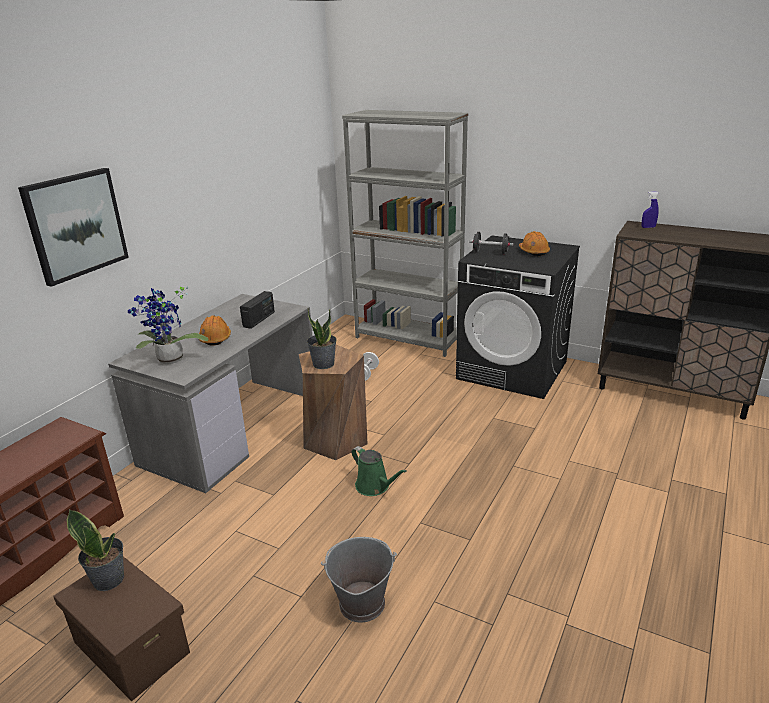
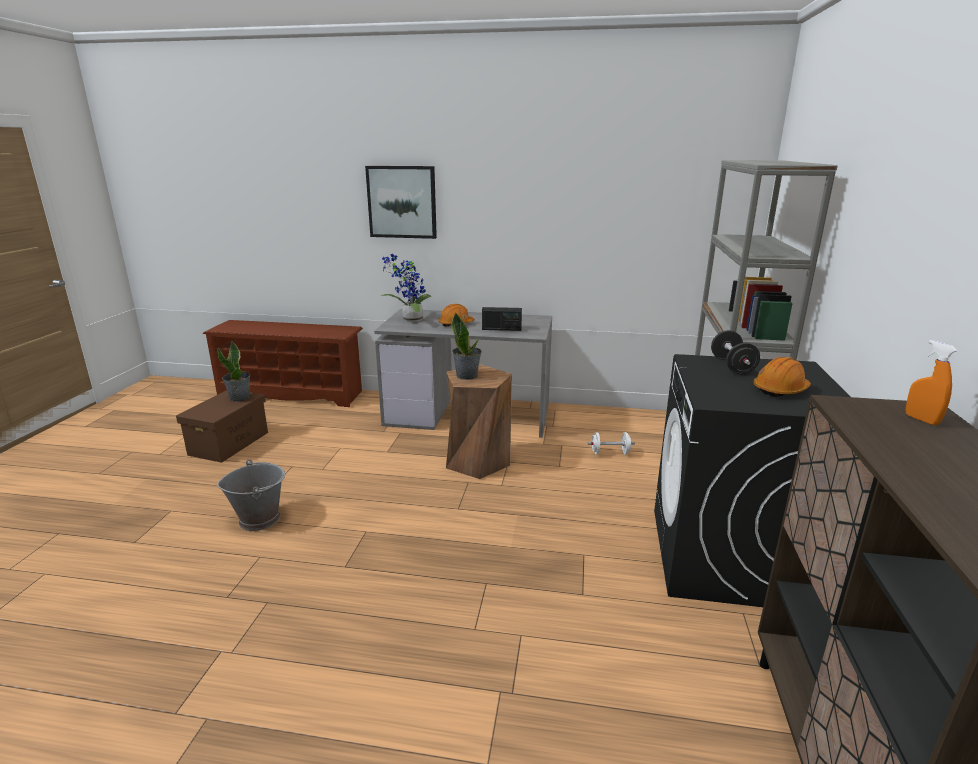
camera: 70 degrees right, 5 degrees down
(374, 486) = (413, 496): green watering can -> none
(648, 227) = (921, 420): blue spray bottle -> orange spray bottle

